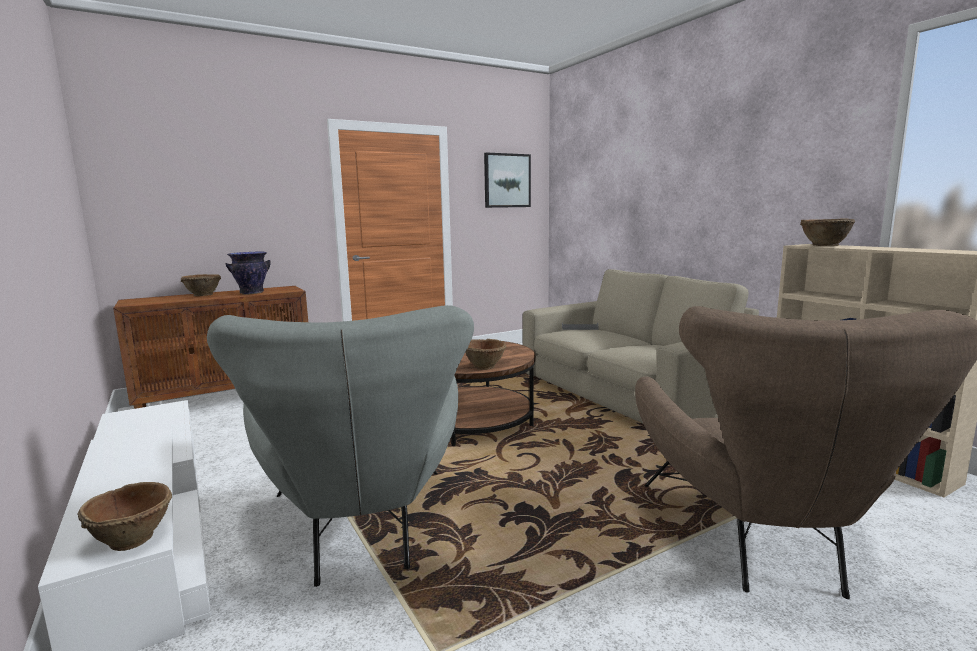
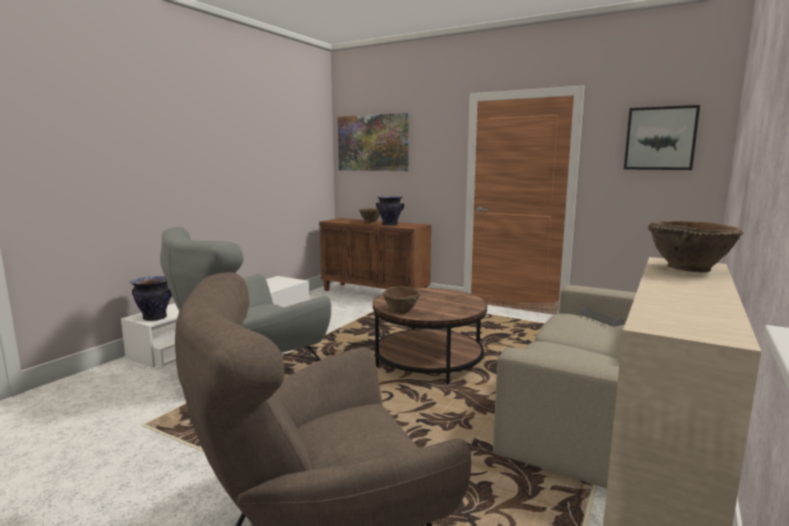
camera: 60 degrees right, 0 degrees up
(133, 538) = (155, 318): brown bowl -> vase
(173, 175) = (372, 143): none -> picture

